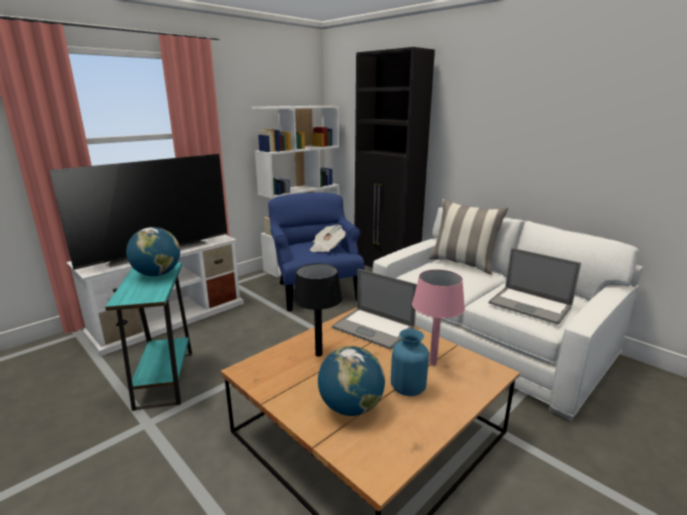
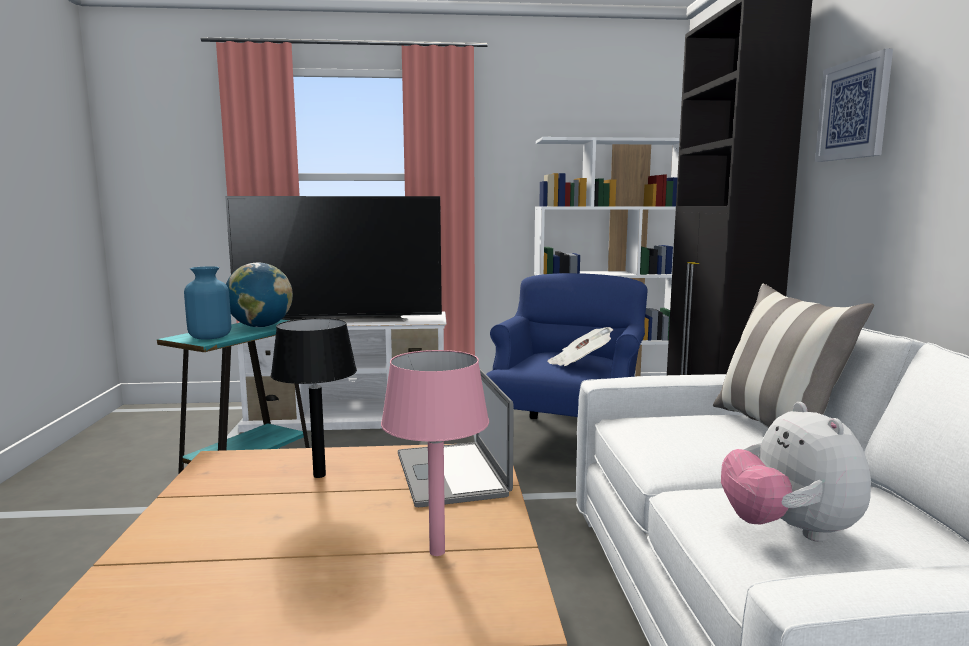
camera: 40 degrees right, 10 degrees down
(350, 407) = (219, 547): globe -> none
(408, 388) = (330, 563): blue vase -> blue vase (210, 337)
(463, 112) = (854, 110): none -> picture
(529, 305) = (788, 531): laptop -> plush toy

